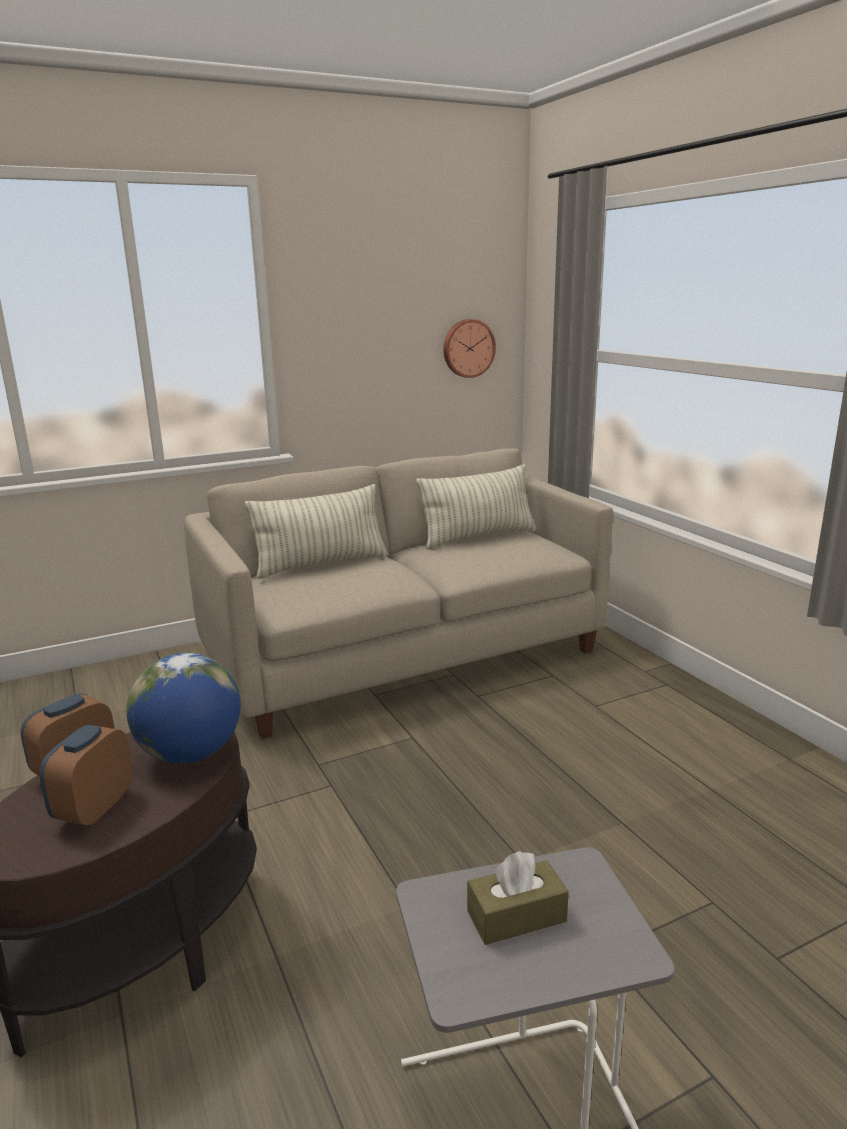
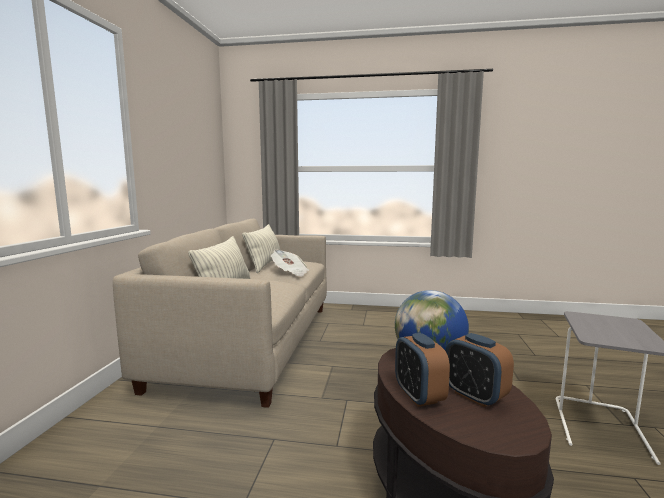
camera: 55 degrees left, 10 degrees down
(465, 564) = (290, 273): none -> newspaper
(468, 348) = (208, 166): wall clock -> none
(516, 916) = (607, 329): brown tissue box -> none

